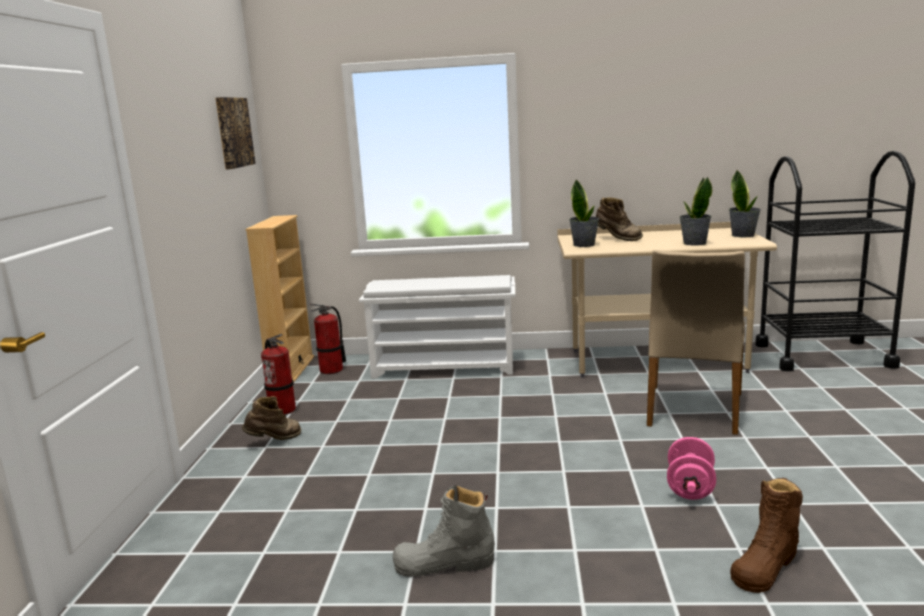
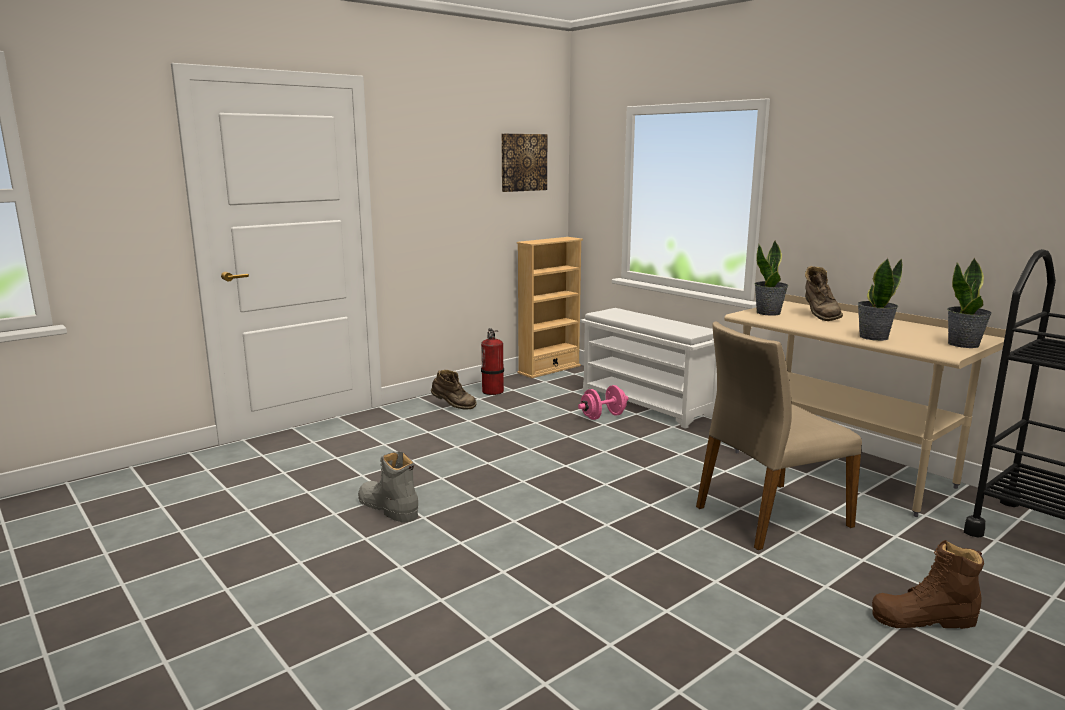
camera: 45 degrees right, 0 degrees up
(332, 370) = (572, 378): fire extinguisher -> none
(690, 488) = (618, 557): pink dumbbell -> pink dumbbell (603, 416)
(765, 565) = (542, 623): brown boot -> brown boot (924, 618)

